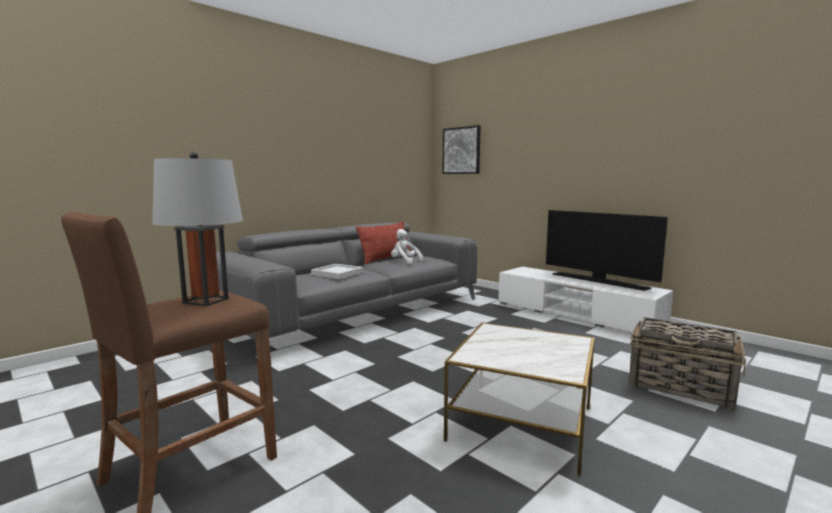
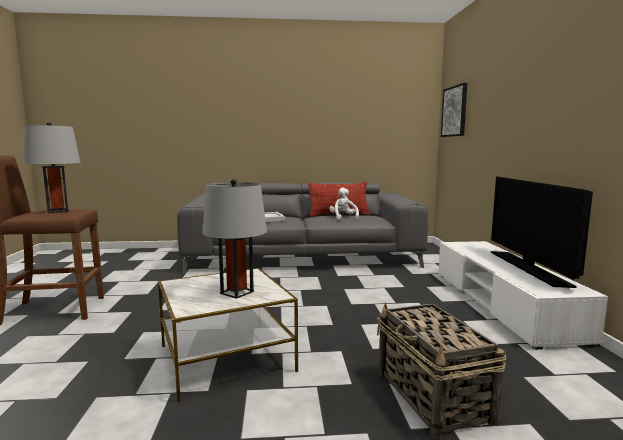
camera: 40 degrees right, 0 degrees up
(545, 347) = (237, 292): none -> grey table lamp

